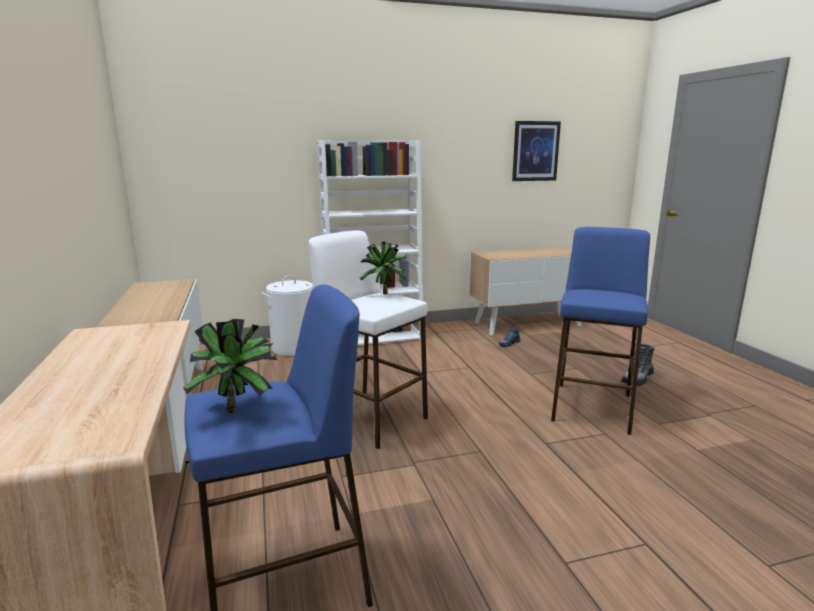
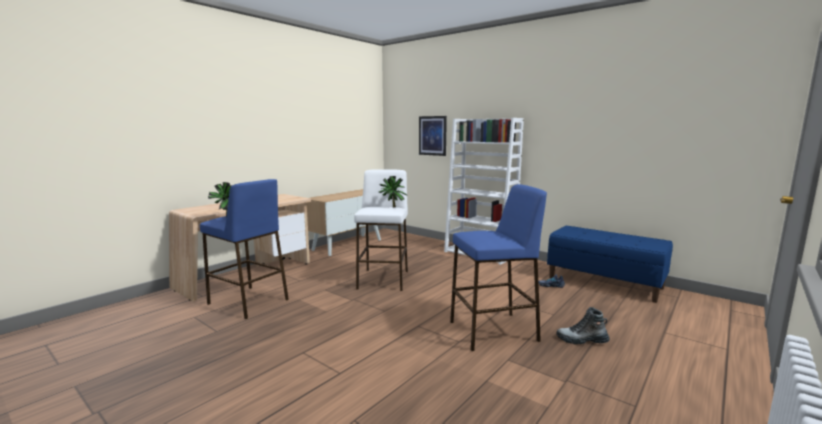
camera: 55 degrees right, 5 degrees down
(294, 348) = (431, 245): white laundry basket -> none
(527, 324) = (605, 283): cabinet -> blue bench
(535, 151) = (641, 125): picture -> picture (432, 135)

